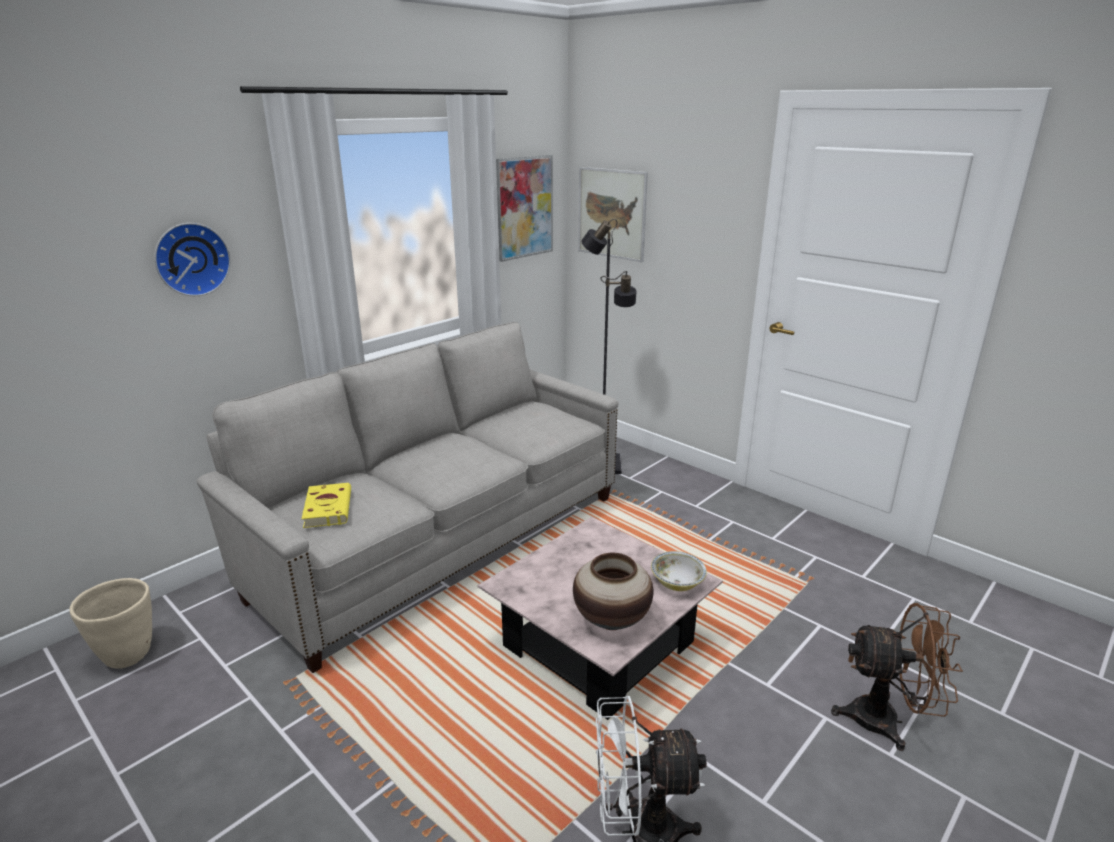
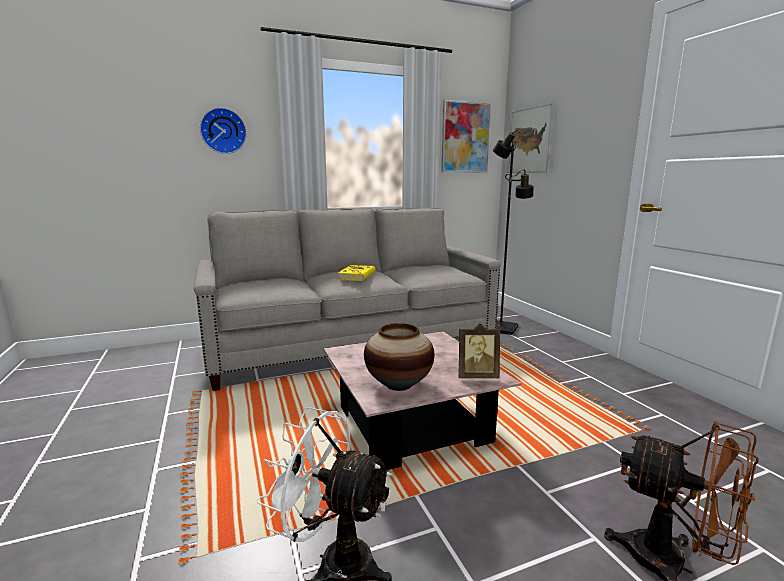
camera: 25 degrees right, 10 degrees down
(128, 655) = (136, 360): beige planter -> none
(328, 508) = (255, 285): yellow book -> yellow book (357, 275)
(677, 583) = (477, 376): bowl -> picture frame

